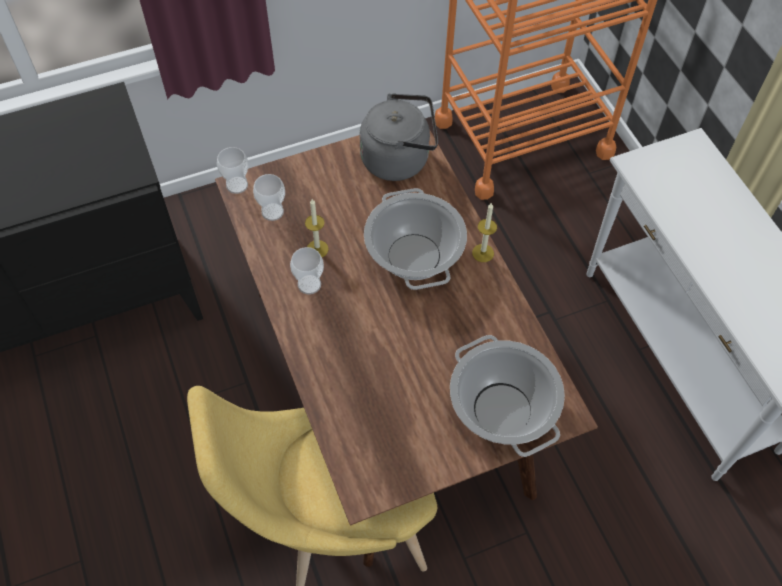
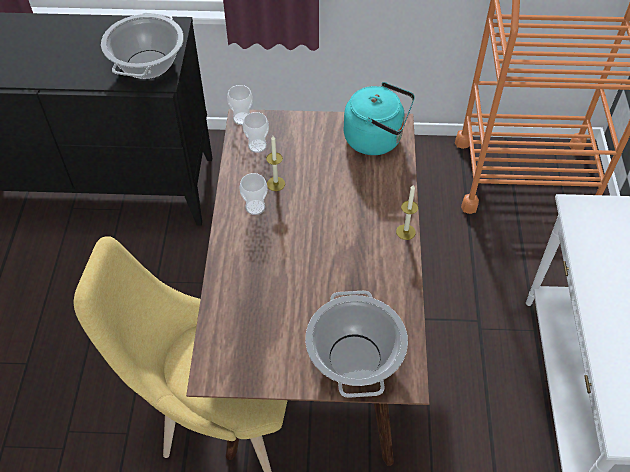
camera: 25 degrees right, 5 degrees down
(399, 159) = (377, 139): grey kettle -> turquoise kettle
(414, 256) = (348, 215): cooking pot -> cooking pot (148, 65)

